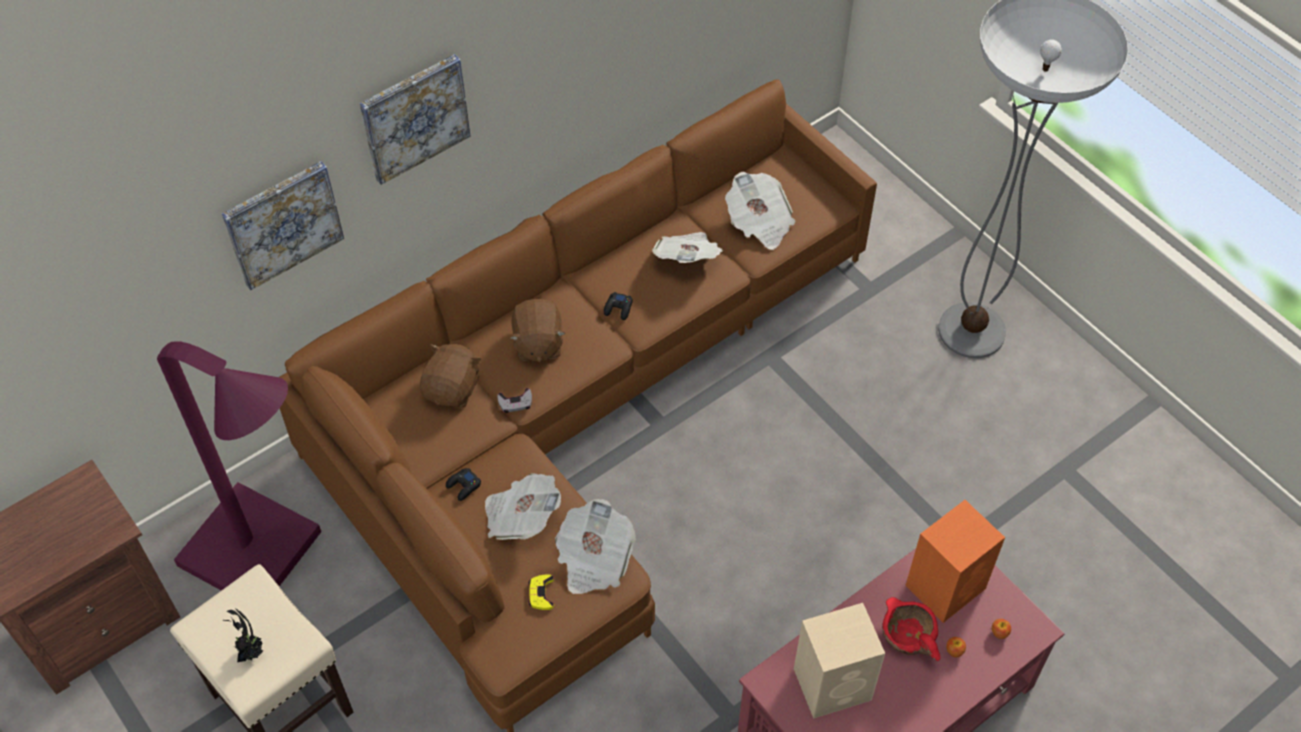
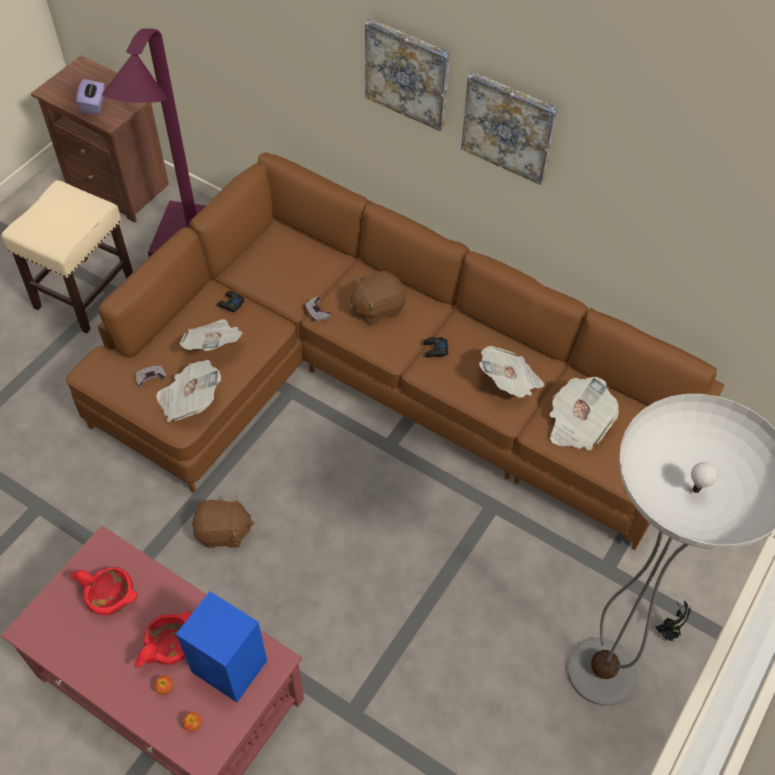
camera: 70 degrees right, 0 degrees up
(70, 542) = (94, 105): none -> purple tissue box
(251, 651) = (47, 222): potted plant -> potted plant (668, 632)
(282, 223) = (300, 58): picture -> picture (509, 127)
(453, 389) = (315, 271): brown plush toy -> brown plush toy (223, 532)
(541, 594) = (150, 377): yellow game controller -> grey game controller
(834, 684) = (111, 596): beige speaker -> red bowl
(946, 586) = (231, 667): orange speaker -> blue speaker

